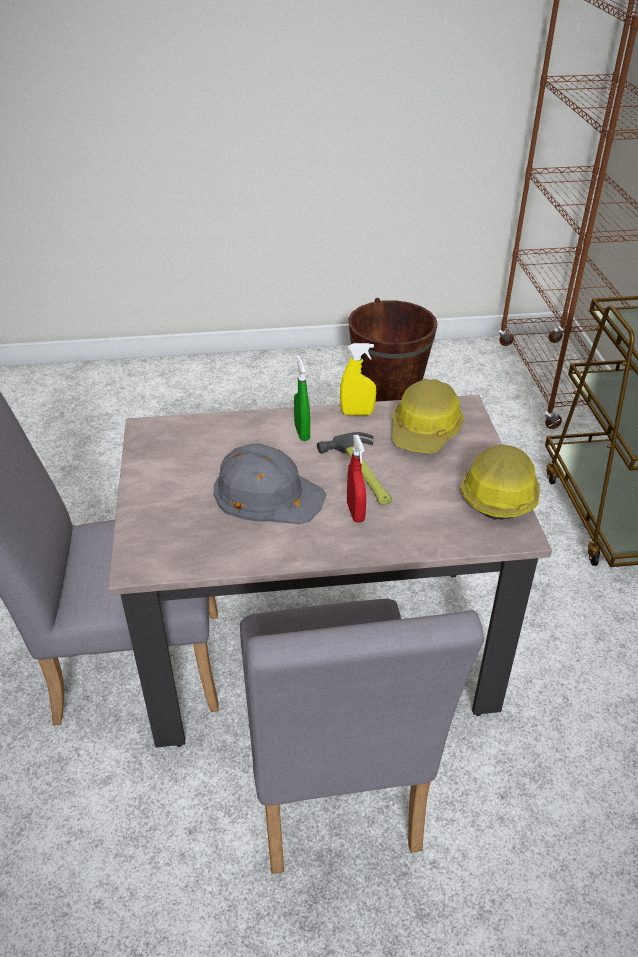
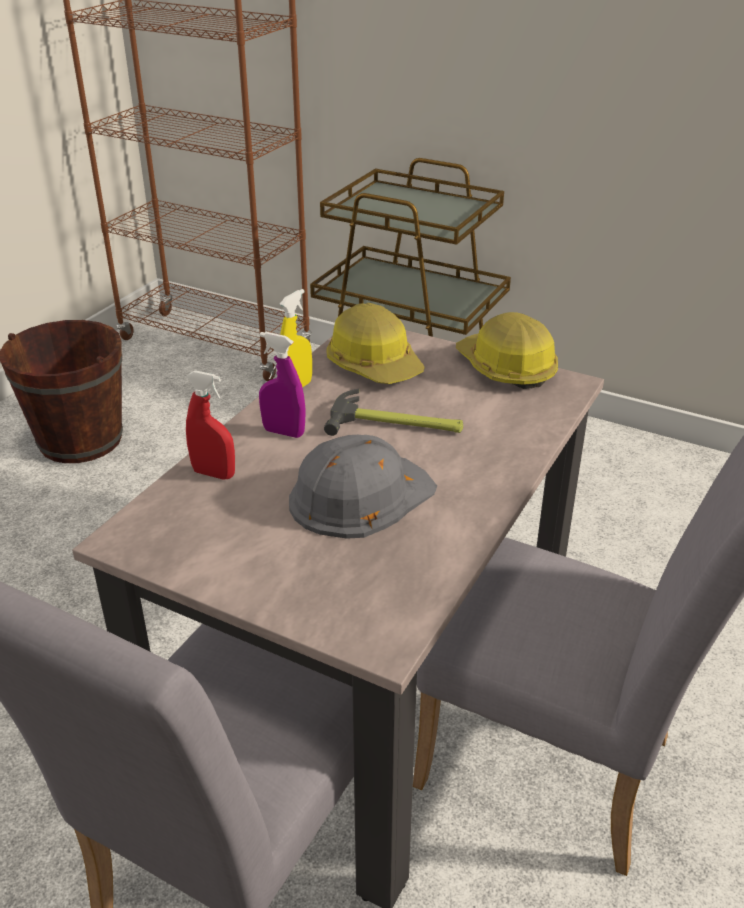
camera: 55 degrees left, 5 degrees down
(302, 432) = (283, 432): green spray bottle -> purple spray bottle
(355, 512) = (453, 453): red spray bottle -> red spray bottle (214, 474)

